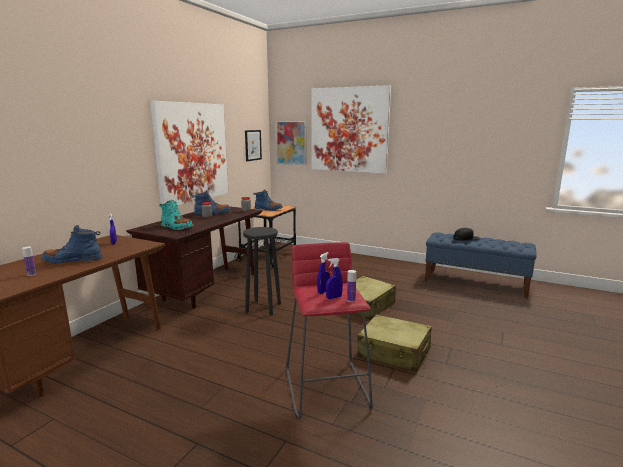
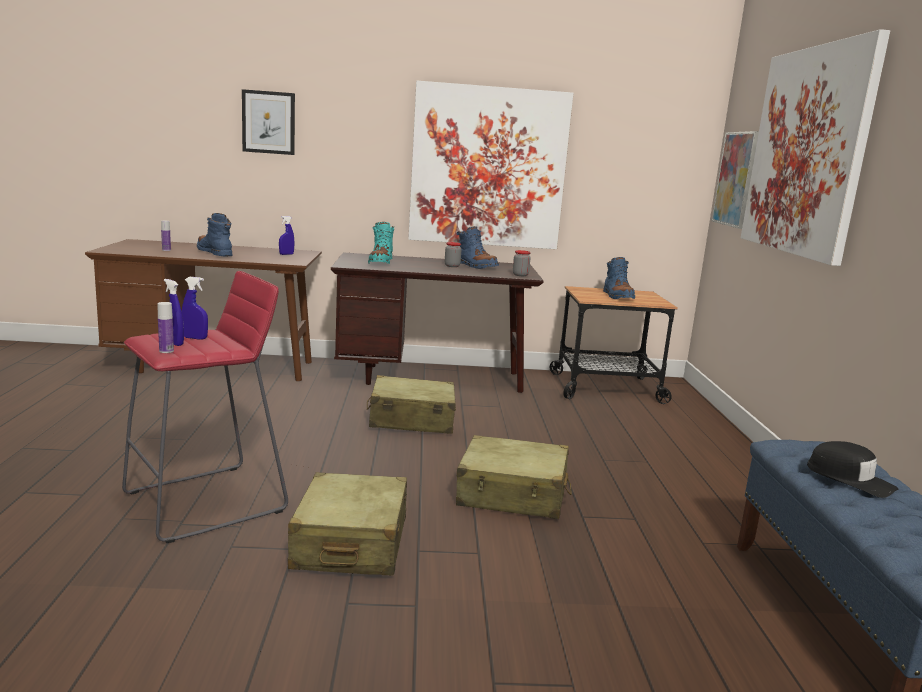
camera: 60 degrees right, 0 degrees up
(252, 145) = (654, 175): picture -> picture (268, 122)
(263, 308) = (411, 420): black stool -> beige suitcase

